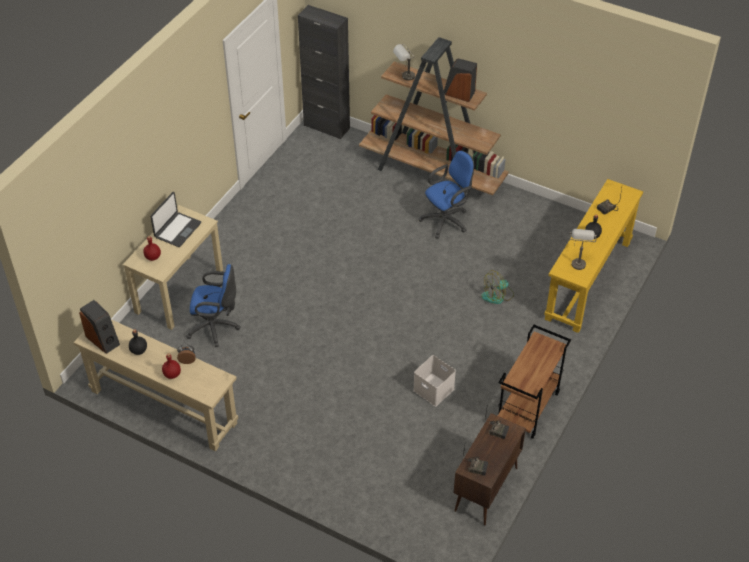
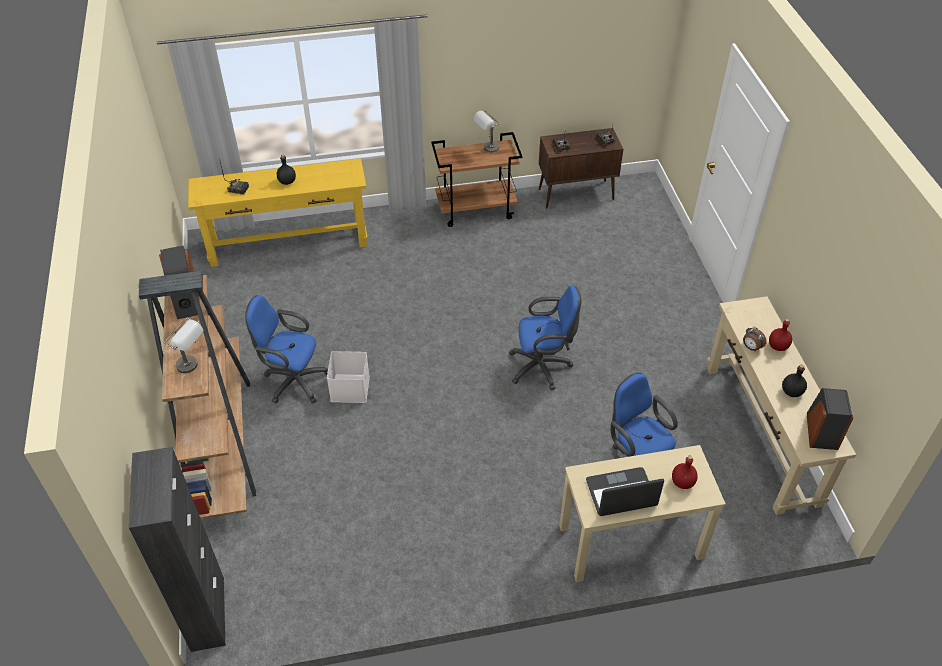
camera: 130 degrees left, 0 degrees up
(333, 338) = (543, 367): none -> blue office chair
(434, 389) = (520, 268): white storage box -> white storage box (349, 387)
(498, 295) = (367, 288): fan -> none
(578, 261) = (331, 175): grey table lamp -> grey table lamp (487, 150)

